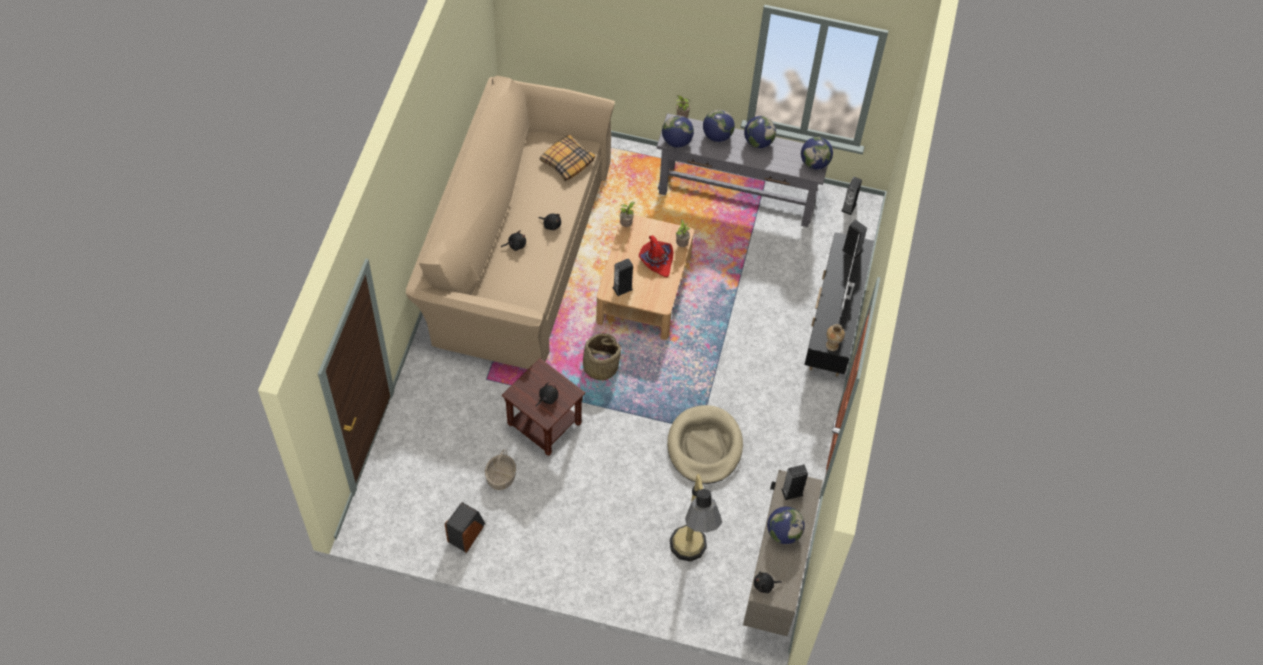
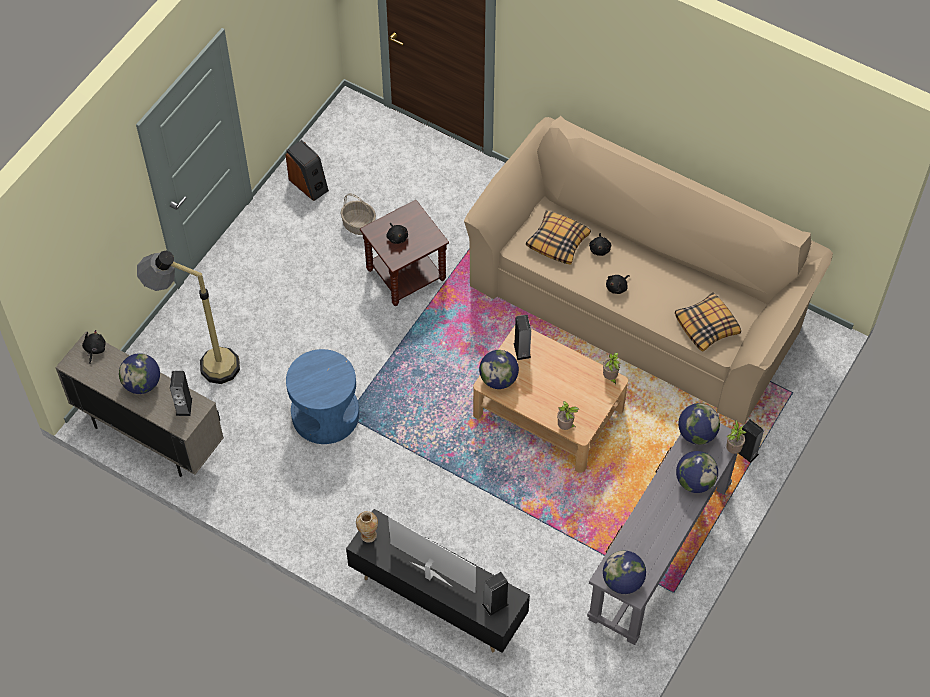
camera: 110 degrees right, 0 degrees up
(517, 275) = (558, 241): none -> pillow
(600, 366) = (459, 342): basket -> none
(656, 260) = (550, 395): red hat -> none
(704, 446) = (325, 414): beige dog bed -> blue side table
(758, 142) = (673, 525): globe -> globe (498, 379)
(849, 207) = (606, 681): speaker -> speaker (746, 452)

